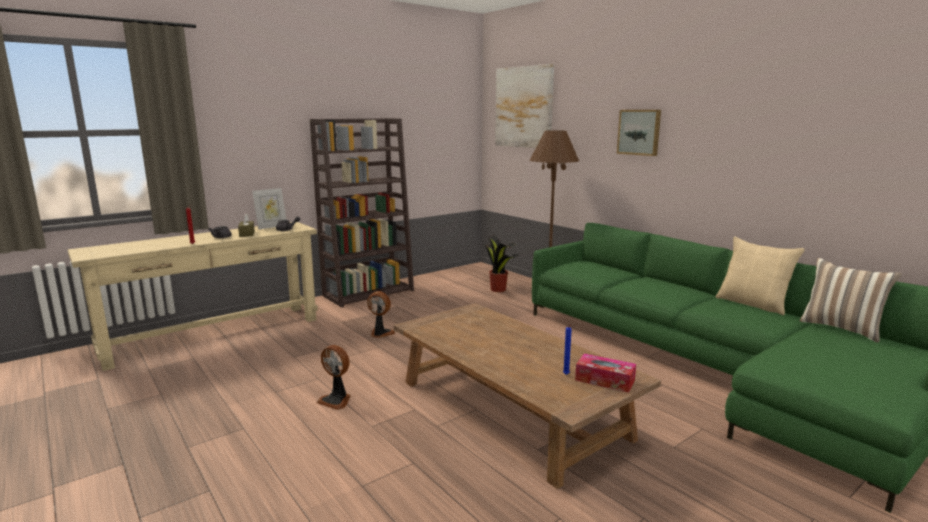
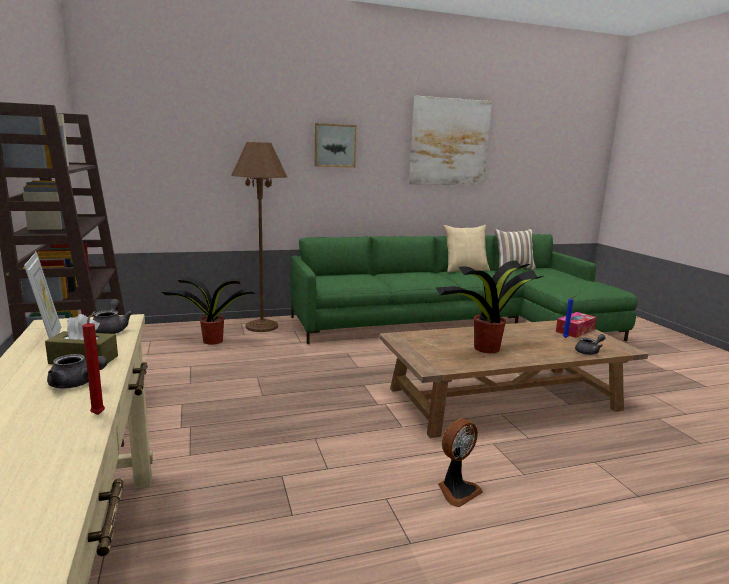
camera: 70 degrees left, 0 degrees up
(380, 334) = (272, 430): fan -> none
(480, 339) = (485, 348): none -> potted plant
(524, 107) = (167, 111): picture -> picture (449, 142)
(529, 387) = (589, 352): none -> grey teapot

